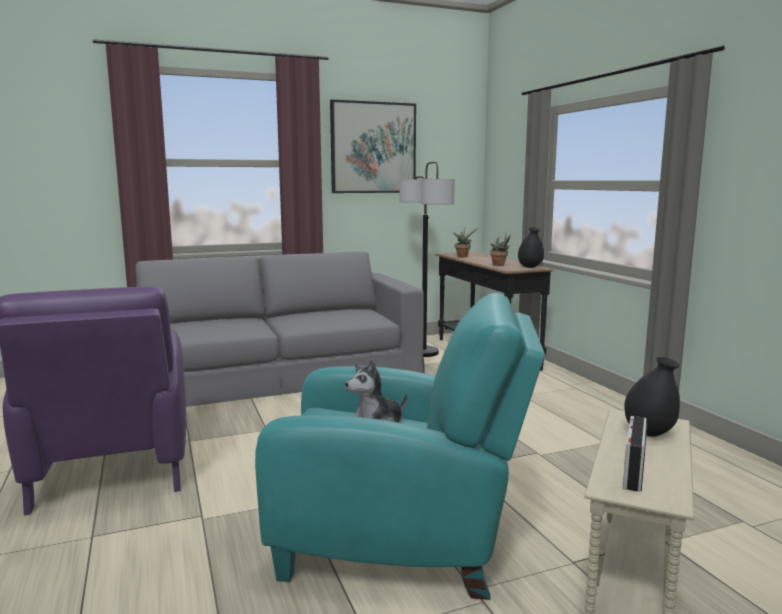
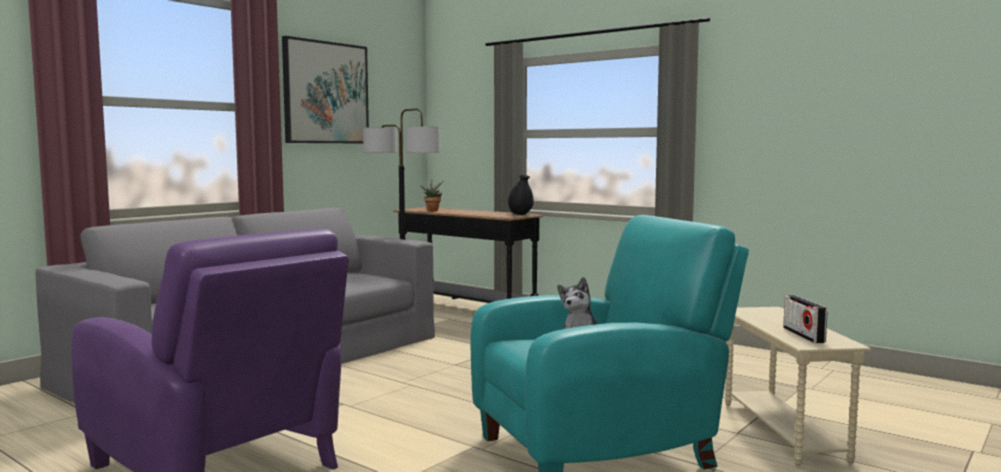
camera: 30 degrees left, 5 degrees down
(500, 265) = (489, 214): potted plant -> none
(649, 433) = (771, 315): black vase -> none

